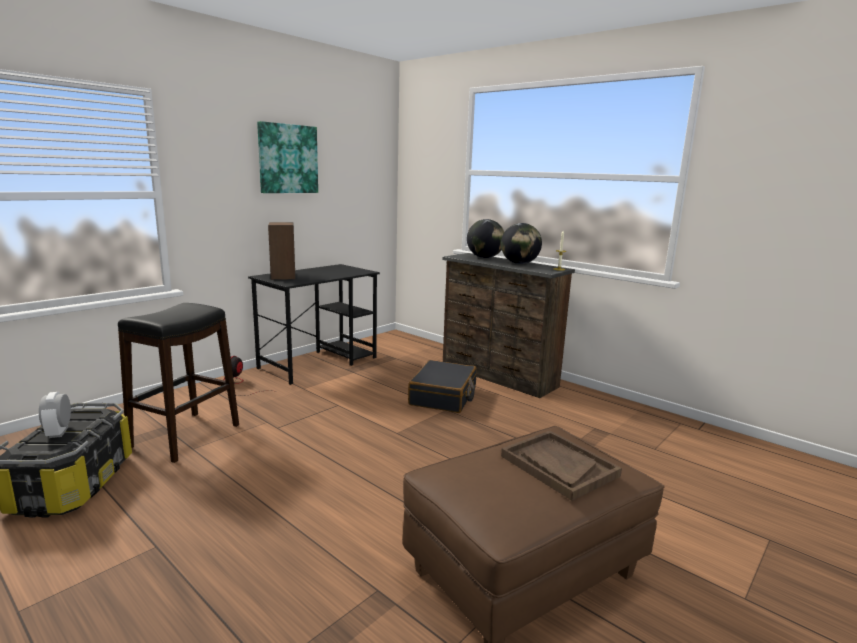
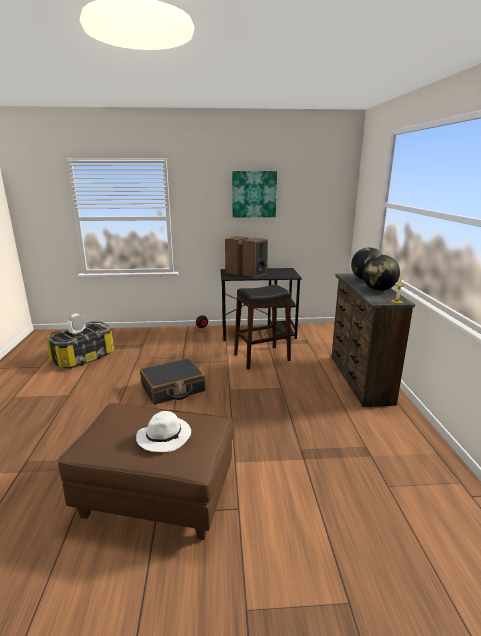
camera: 45 degrees right, 5 degrees up
(185, 436) = (143, 352): black stool -> black stool (261, 357)
(315, 276) = (254, 274): none -> speaker
(443, 396) = (294, 379): black suitcase -> black suitcase (173, 389)
(558, 466) = (165, 436): brown tray -> white hat

